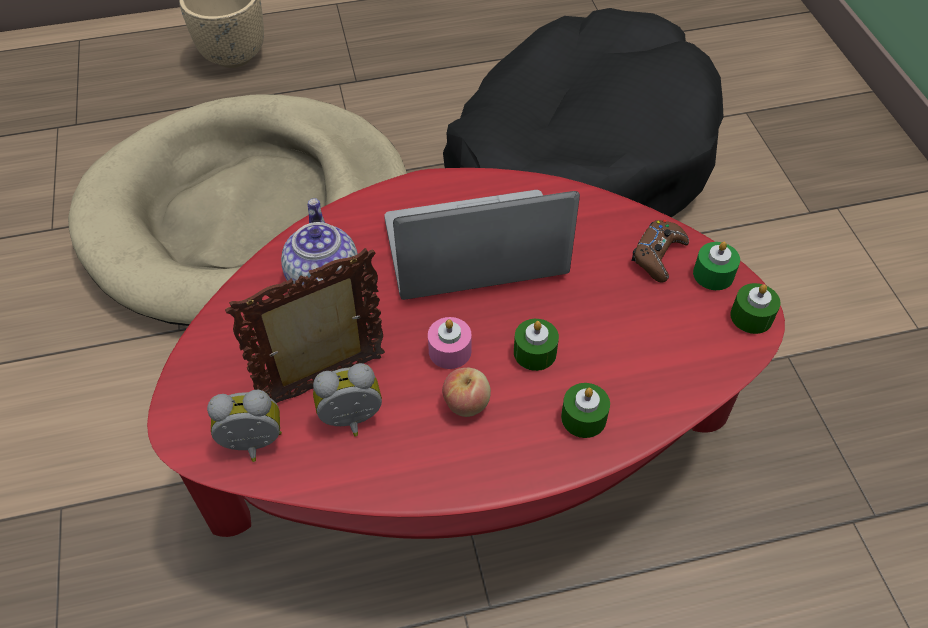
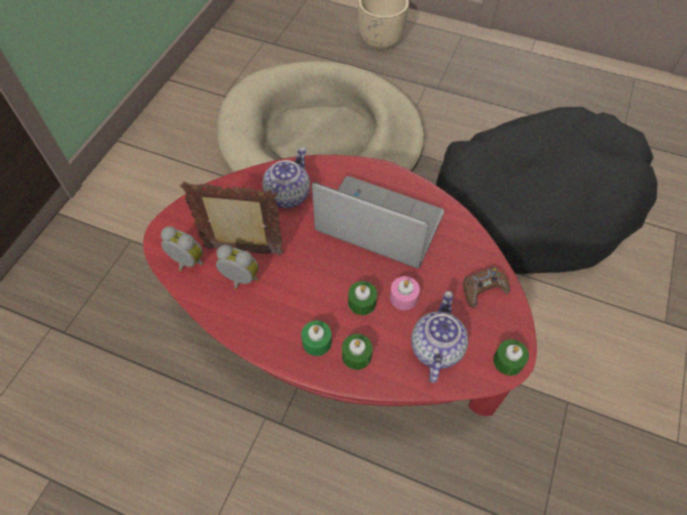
camera: 35 degrees right, 5 degrees up
(450, 351) = (318, 273): pink candle -> pink candle (403, 297)
(466, 403) = (302, 307): apple -> none
(664, 351) = (435, 347): none -> teapot
(713, 274) = (507, 321): green candle -> green candle (317, 342)

